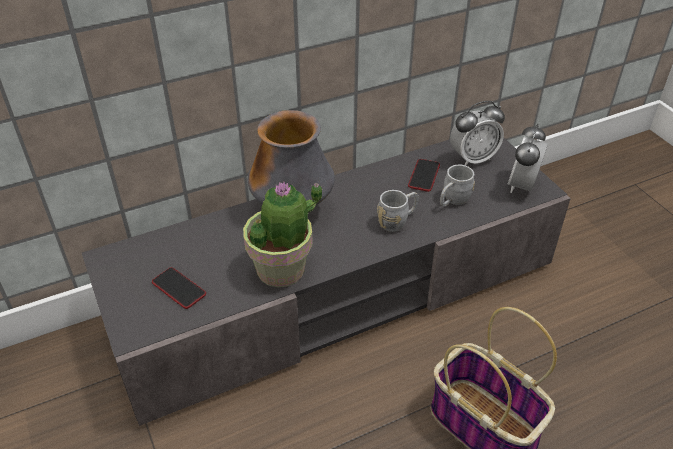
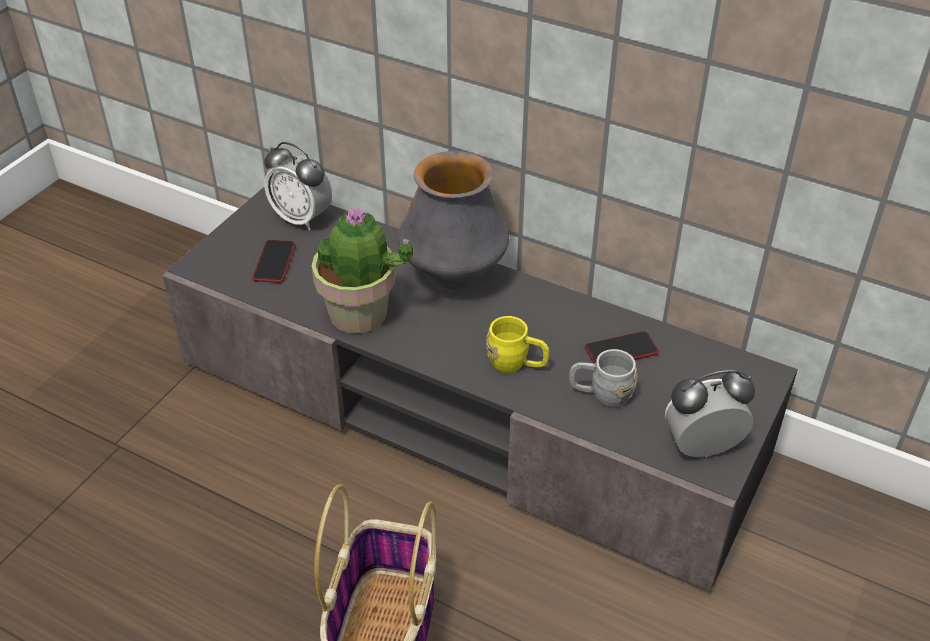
camera: 55 degrees right, 0 degrees up
(397, 221) = (516, 364): grey mug -> yellow mug
(473, 158) = (705, 379): alarm clock -> alarm clock (301, 218)

